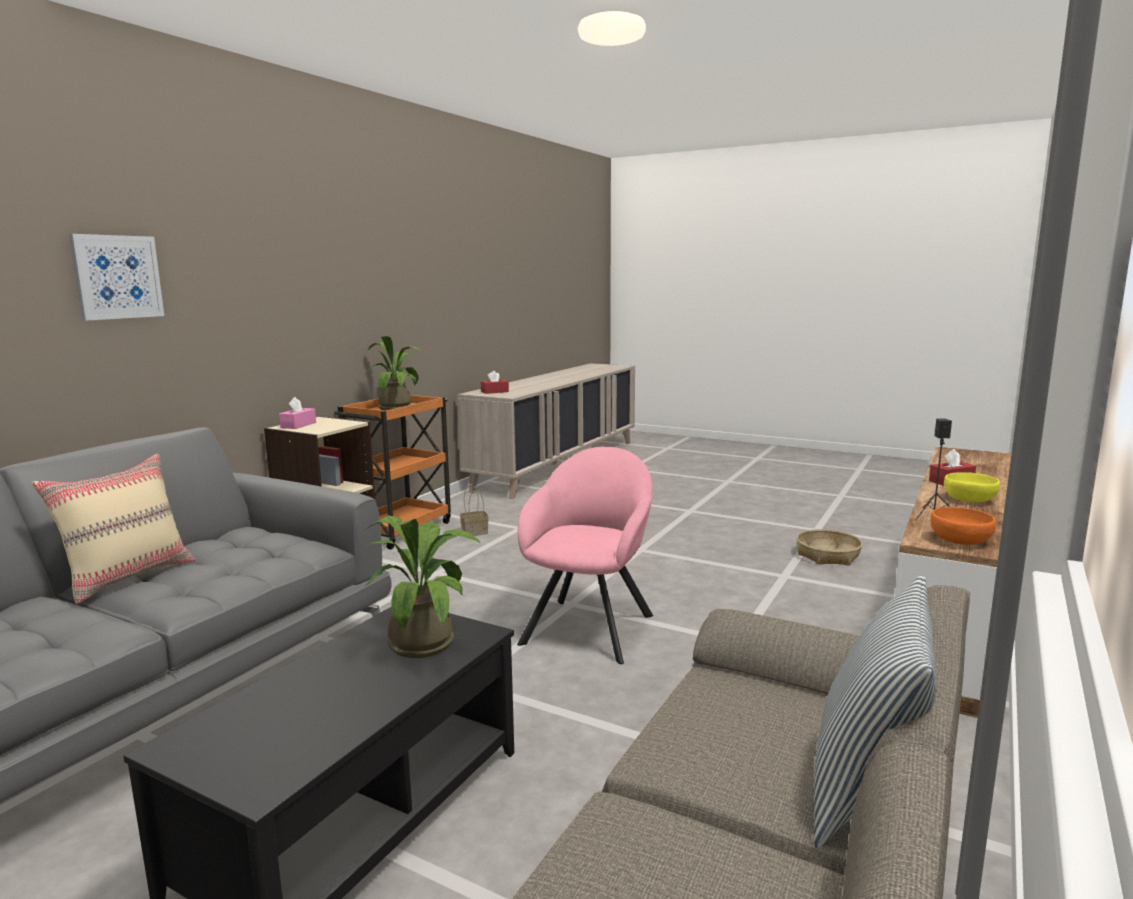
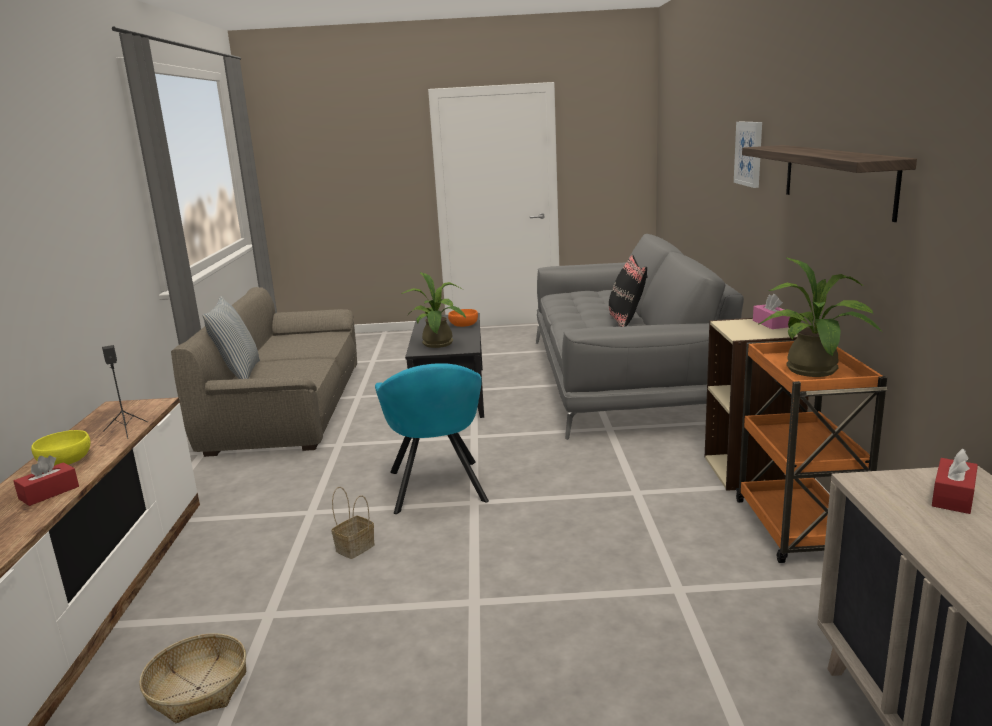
camera: 150 degrees right, 5 degrees up
(128, 577) = (627, 322): beige pillow -> black pillow
(315, 284) = (836, 178): none -> shelf
(475, 532) = (713, 559): basket -> basket (354, 549)
(590, 625) = (437, 489): pink armchair -> turquoise armchair
(959, 540) = (128, 410): orange bowl -> orange bowl (464, 325)

